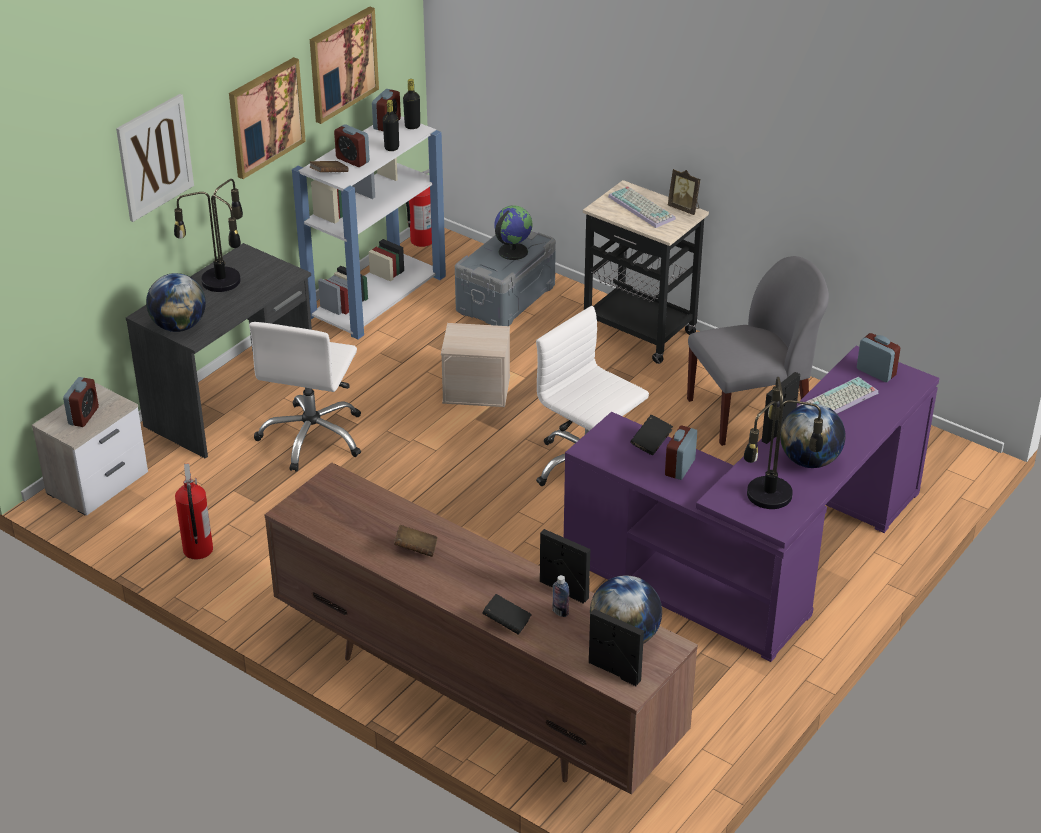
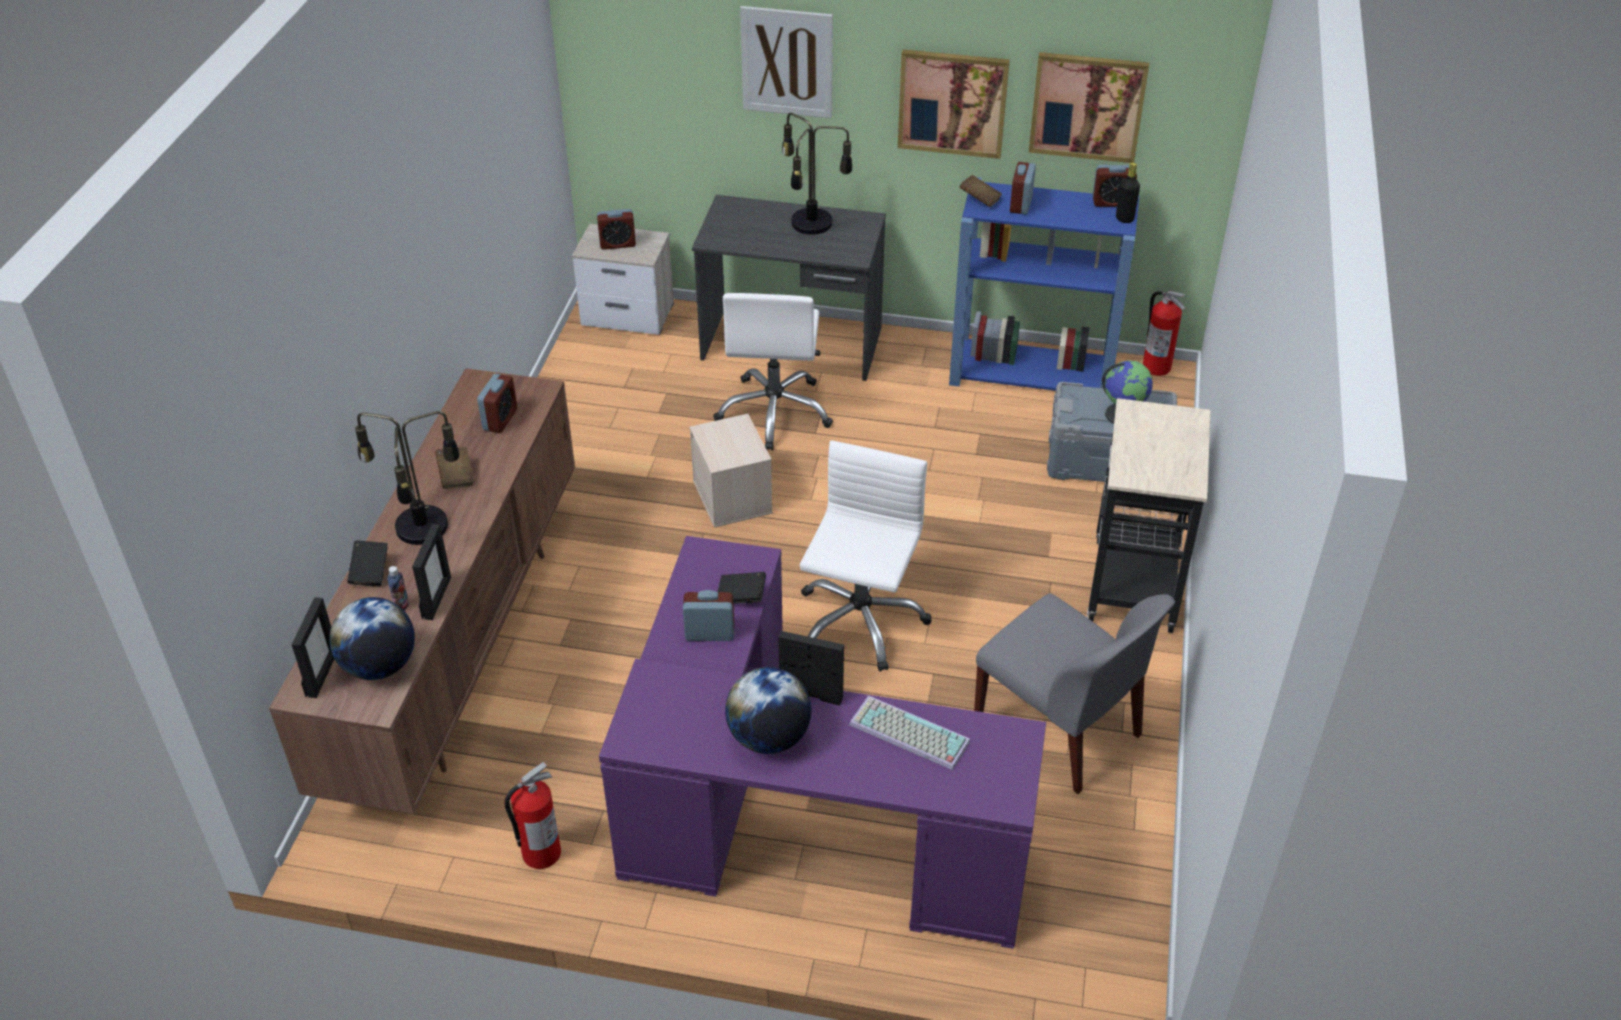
camera: 65 degrees right, 5 degrees up
(179, 326) = (722, 226): globe -> none
(197, 550) = (572, 403): fire extinguisher -> fire extinguisher (540, 853)
(313, 437) = (775, 412): white office chair -> white office chair turned 75 degrees counterclockwise
(377, 295) = (1033, 371): white bookcase -> blue bookcase
(391, 148) = (1068, 220): black bottle -> none
(477, 389) = (932, 494): beige storage box -> beige storage box (733, 497)
(643, 208) = (1163, 443): keyboard -> none
(684, 208) = (1194, 476): picture frame -> none
(770, 495) = (682, 718): table lamp -> table lamp (421, 527)
(876, 372) = (998, 756): alarm clock -> alarm clock (500, 419)

